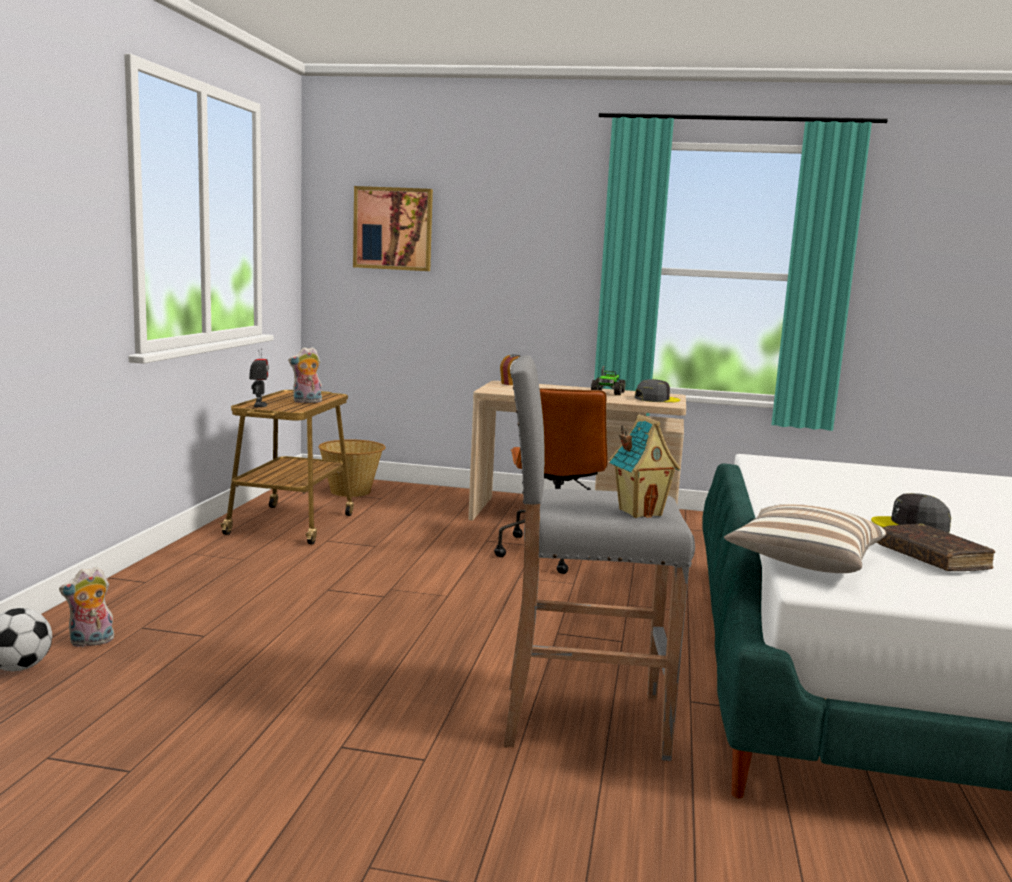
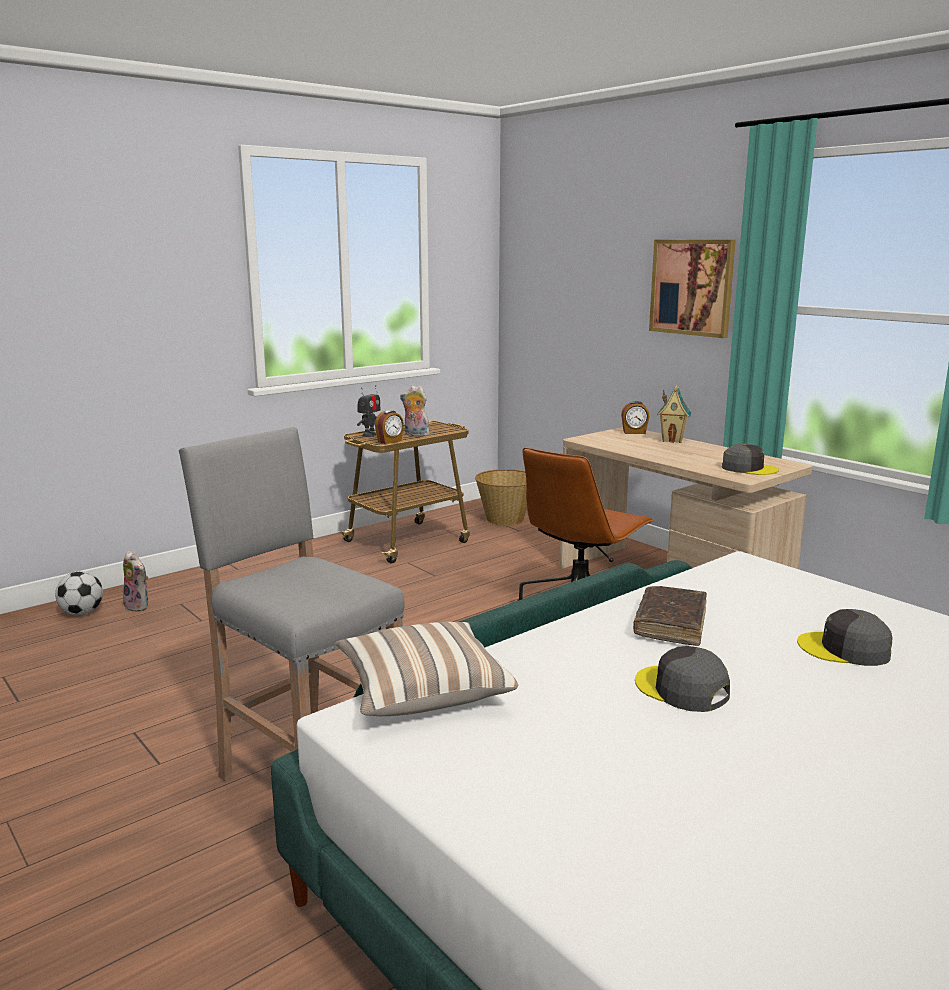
camera: 40 degrees right, 5 degrees up
(91, 642) = (139, 606): plush toy -> plush toy turned 150 degrees counterclockwise
(301, 408) = (390, 441): none -> alarm clock
(393, 228) = (563, 264): picture -> picture (692, 287)
(608, 392) = (714, 453): toy truck -> none
(640, 512) = (300, 597): toy house -> toy house (672, 440)
(918, 491) = (845, 649): none -> grey cap
(931, 558) = (578, 734): brown book -> brown book (670, 624)

